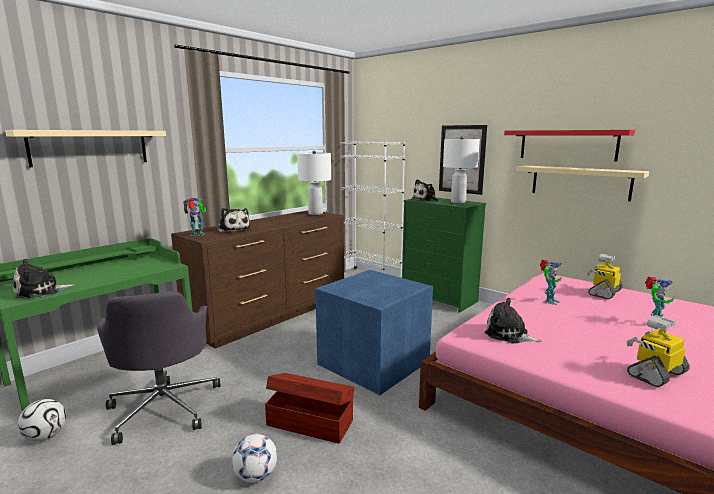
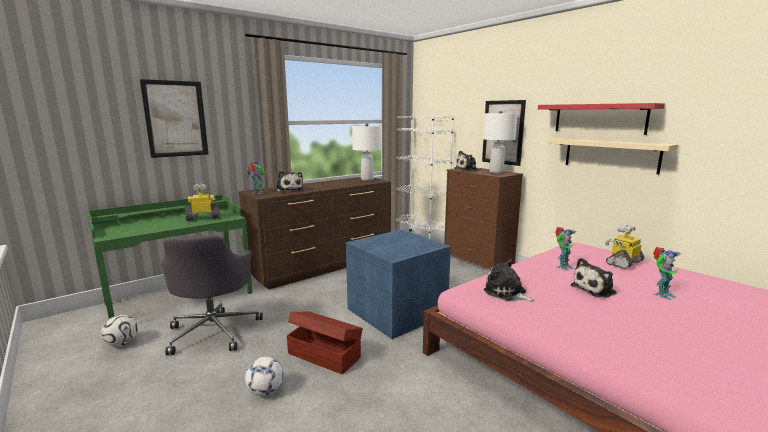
camera: 10 degrees right, 0 degrees up
(41, 291) = (128, 231): plush toy -> plush toy (595, 289)
(90, 147) = (176, 119): beige shelf -> picture
(439, 298) = (478, 261): green dresser -> brown dresser
(655, 373) = (635, 338): toy robot -> toy robot (203, 218)

